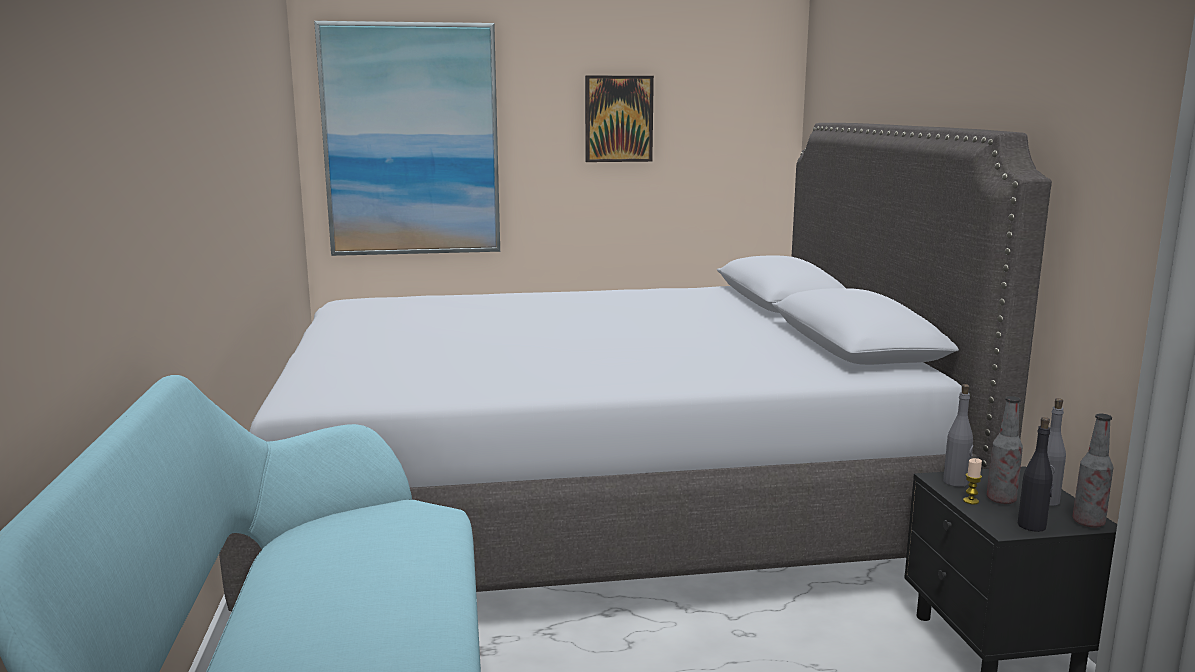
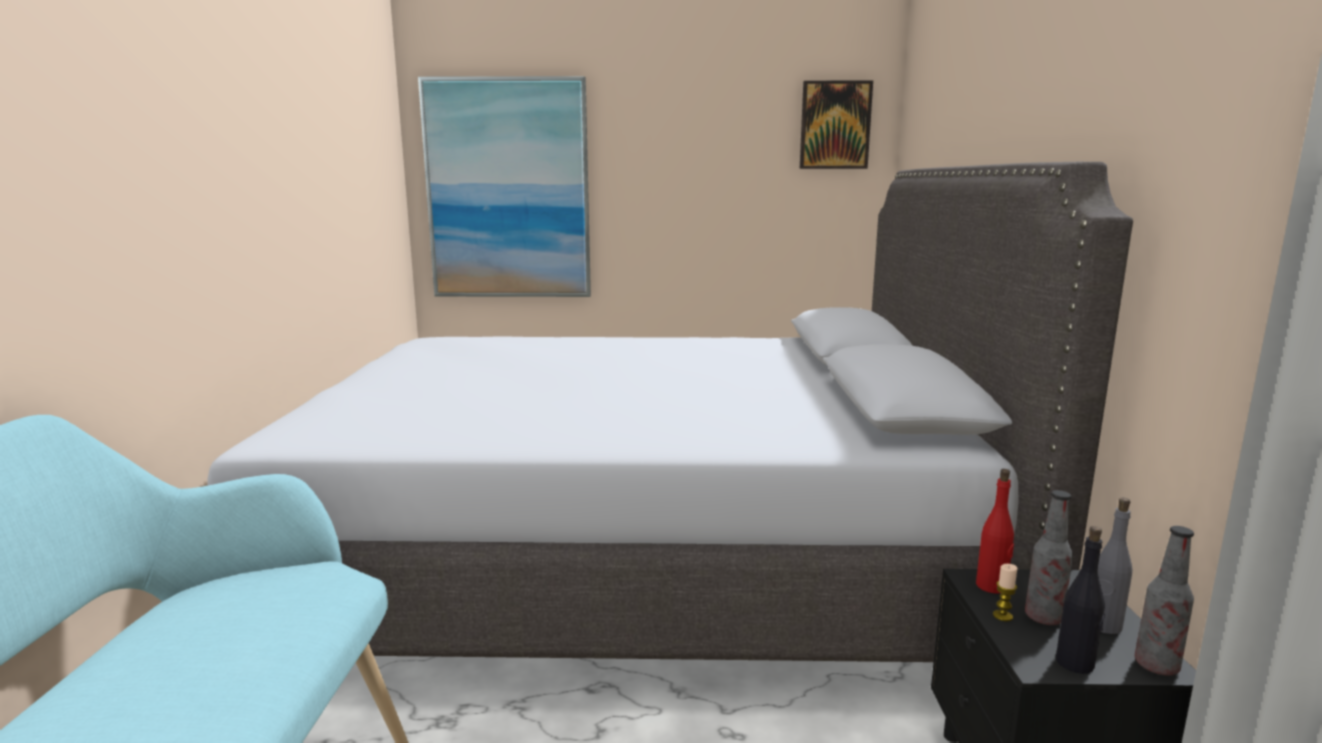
camera: 10 degrees right, 0 degrees up
(618, 119) = (706, 170): picture -> picture (835, 125)
(956, 482) = (991, 586): grey bottle -> red bottle

